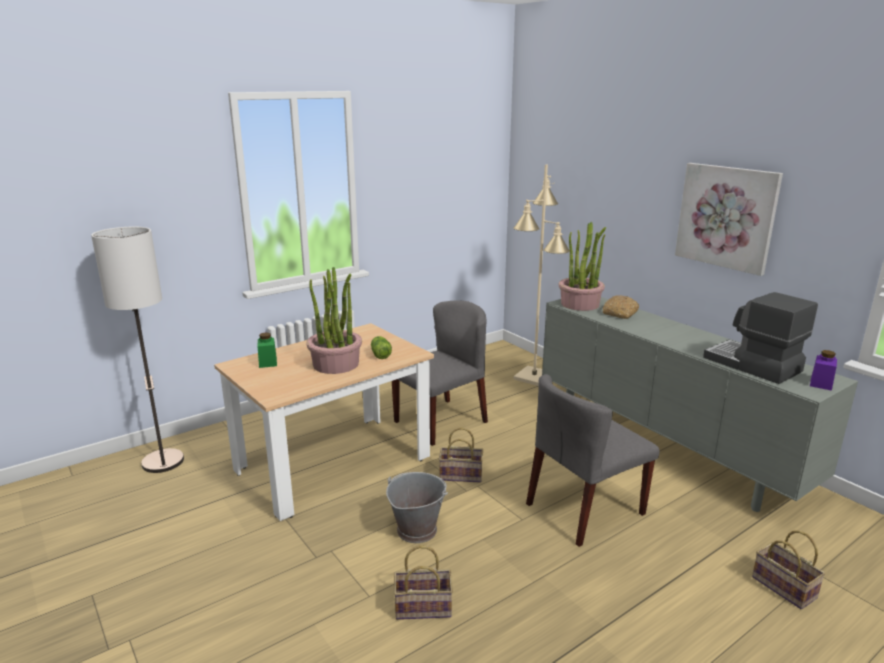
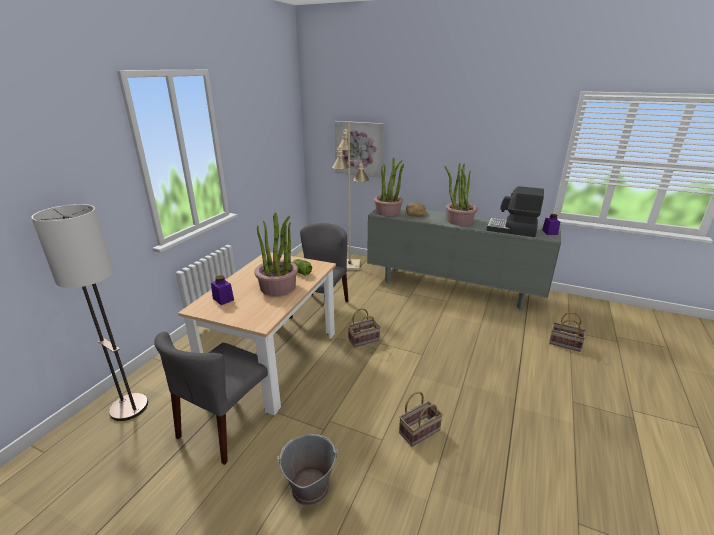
camera: 30 degrees left, 5 degrees up
(268, 362) = (223, 299): green jar -> purple jar
(416, 529) = (370, 384): grey bucket -> grey bucket (309, 488)
(584, 510) = (448, 336): grey chair -> grey chair (227, 424)
(676, 336) = (459, 221): none -> potted plant
(726, 217) = (471, 146): picture -> picture (359, 149)

